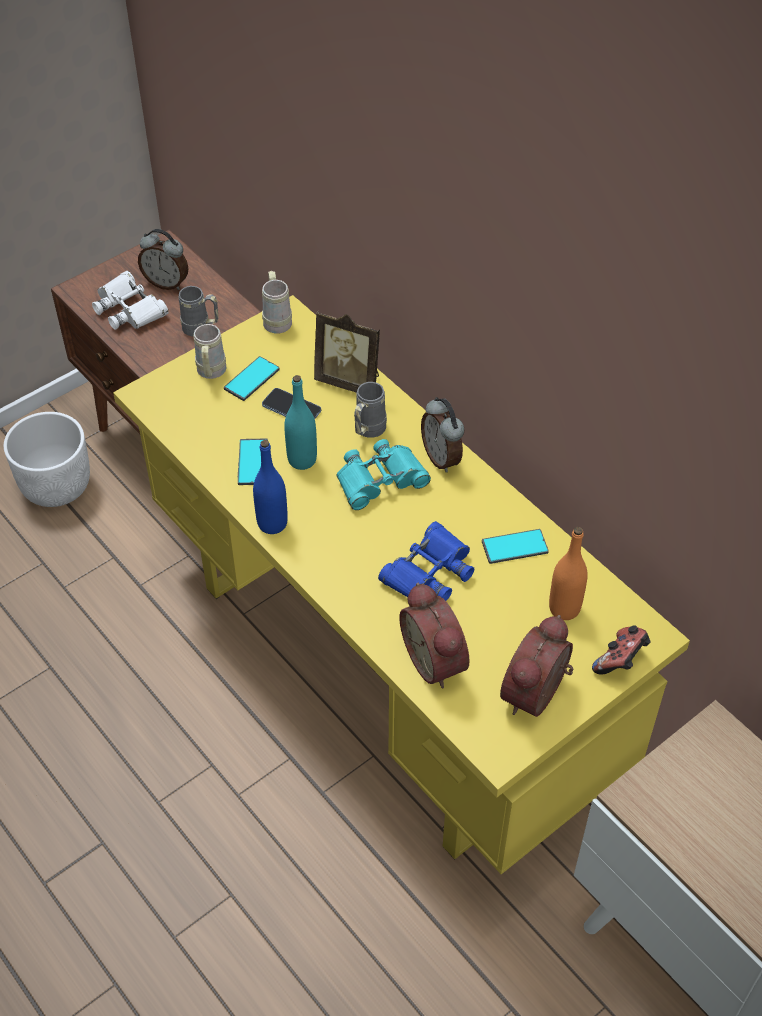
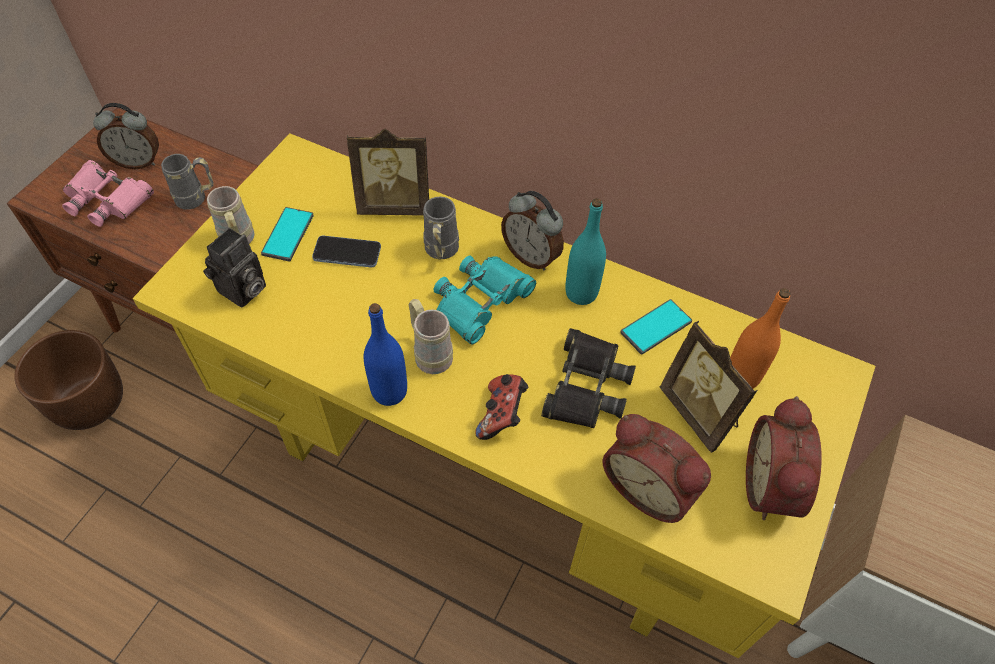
camera: 25 degrees left, 5 degrees up
(57, 485) = (90, 402): white planter -> brown planter
(129, 308) = (107, 200): white binoculars -> pink binoculars
(196, 413) = (242, 292): none -> camera
(252, 462) = (333, 327): phone -> none
(277, 319) = (285, 163): beige mug -> beige mug (430, 353)
(302, 460) = (386, 306): turquoise bottle -> turquoise bottle (581, 293)
(429, 571) = (586, 386): blue binoculars -> black binoculars
(511, 622) = (700, 412): none -> picture frame
(620, 661) = (828, 413): game controller -> game controller (502, 415)

